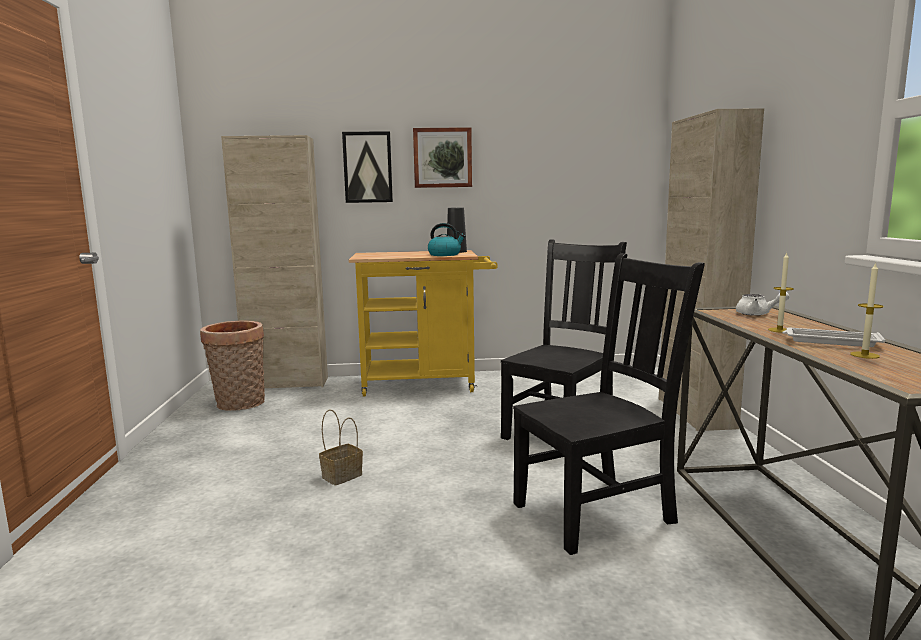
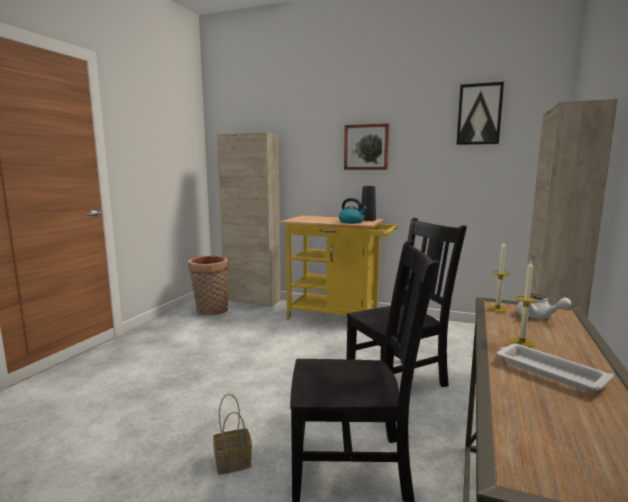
camera: 25 degrees right, 0 degrees up
(342, 475) = (213, 379): basket -> basket (234, 461)
(367, 167) = (313, 154): picture -> picture (479, 114)
(864, 355) = (557, 401): candle -> candle (497, 308)

